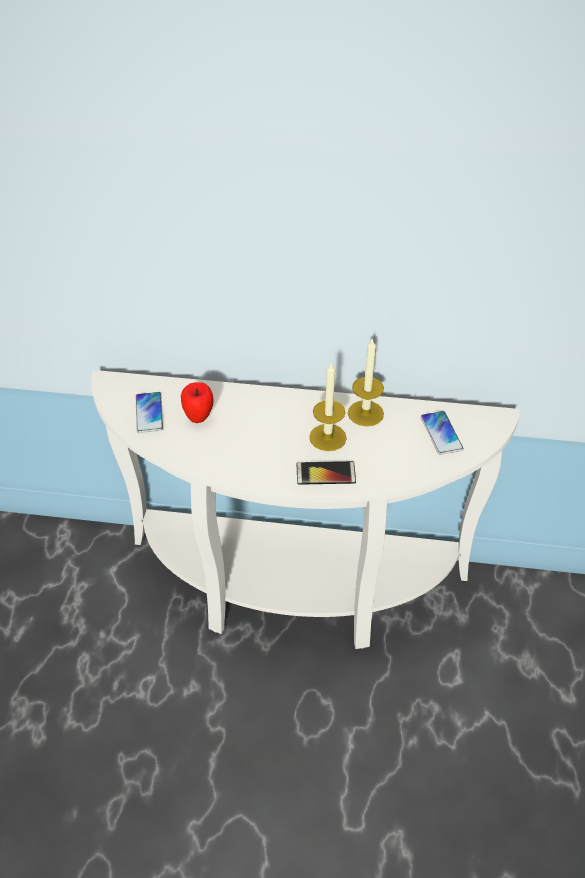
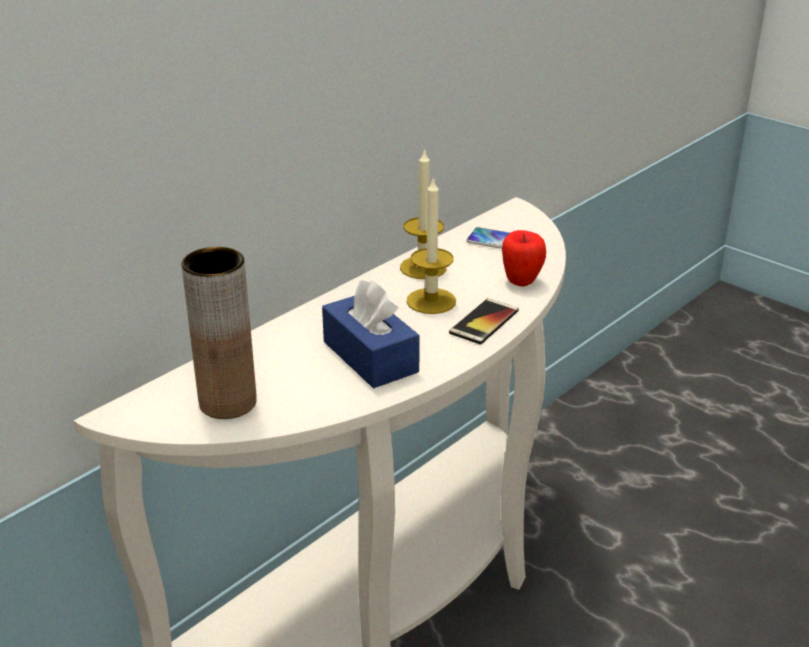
camera: 55 degrees left, 15 degrees down
(149, 413) = (228, 403): phone -> brown vase
(199, 418) = (289, 369): apple -> apple (521, 281)
(240, 443) = (370, 357): none -> blue tissue box

